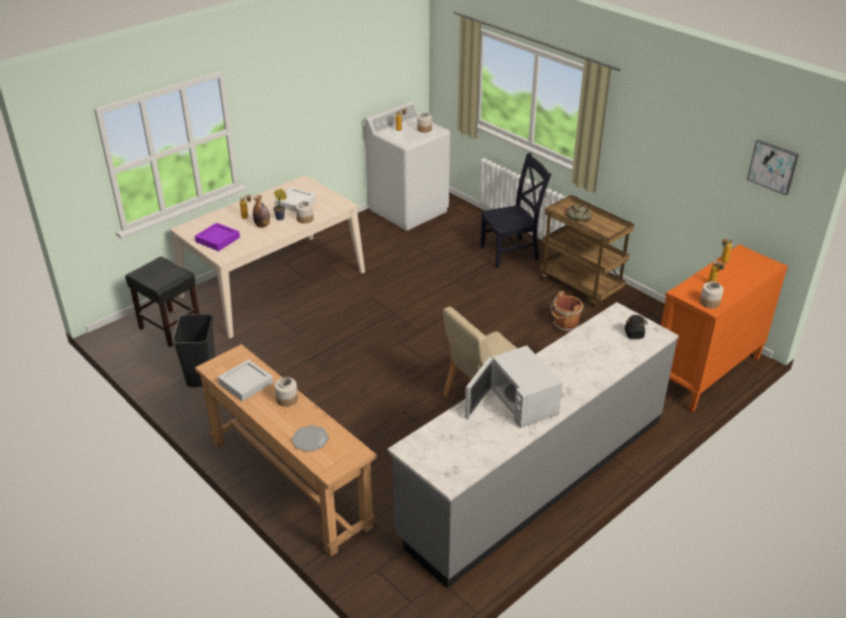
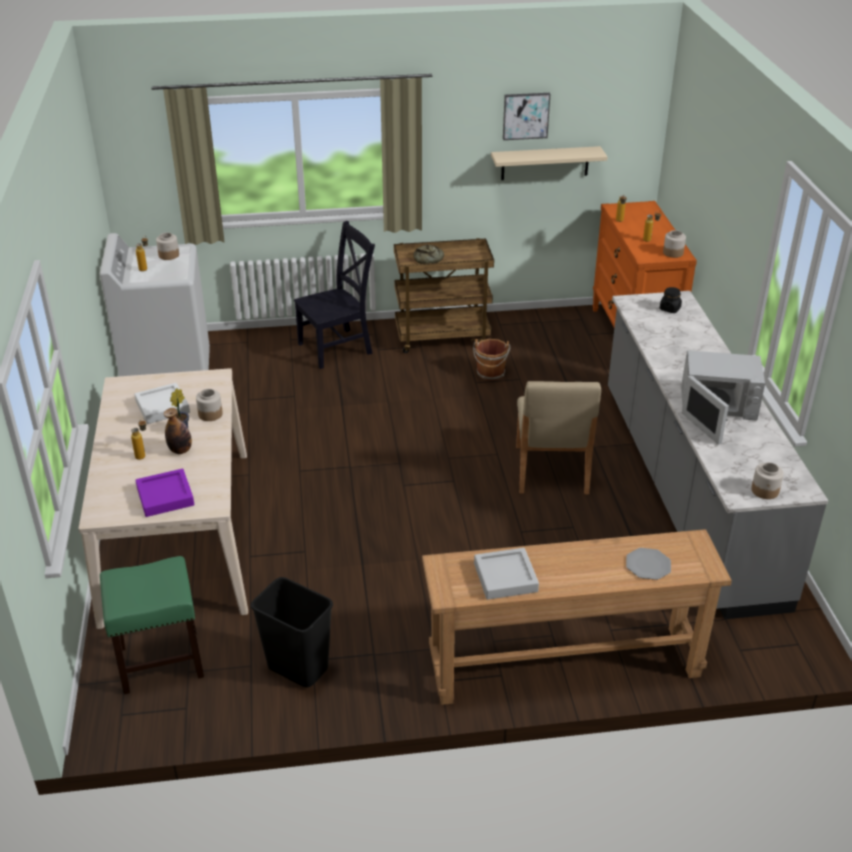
camera: 55 degrees left, 0 degrees up
(169, 328) = (159, 662): black stool -> green stool
(287, 399) = (564, 557): jar -> jar (765, 491)
(511, 252) = (338, 348): black chair -> black chair turned 45 degrees clockwise
(702, 185) = (545, 163): none -> beige shelf
(773, 166) = (620, 111): picture -> picture (525, 115)

